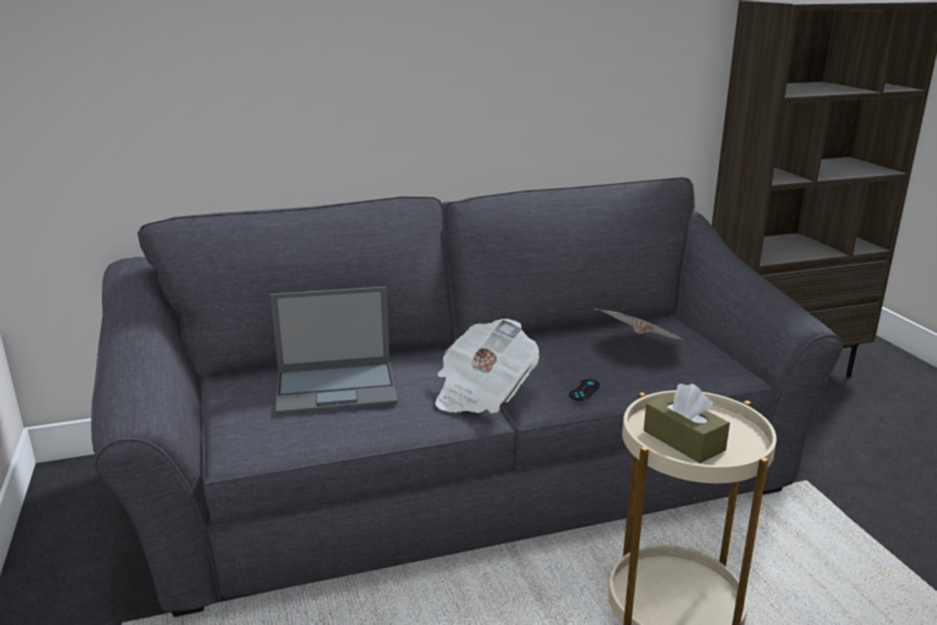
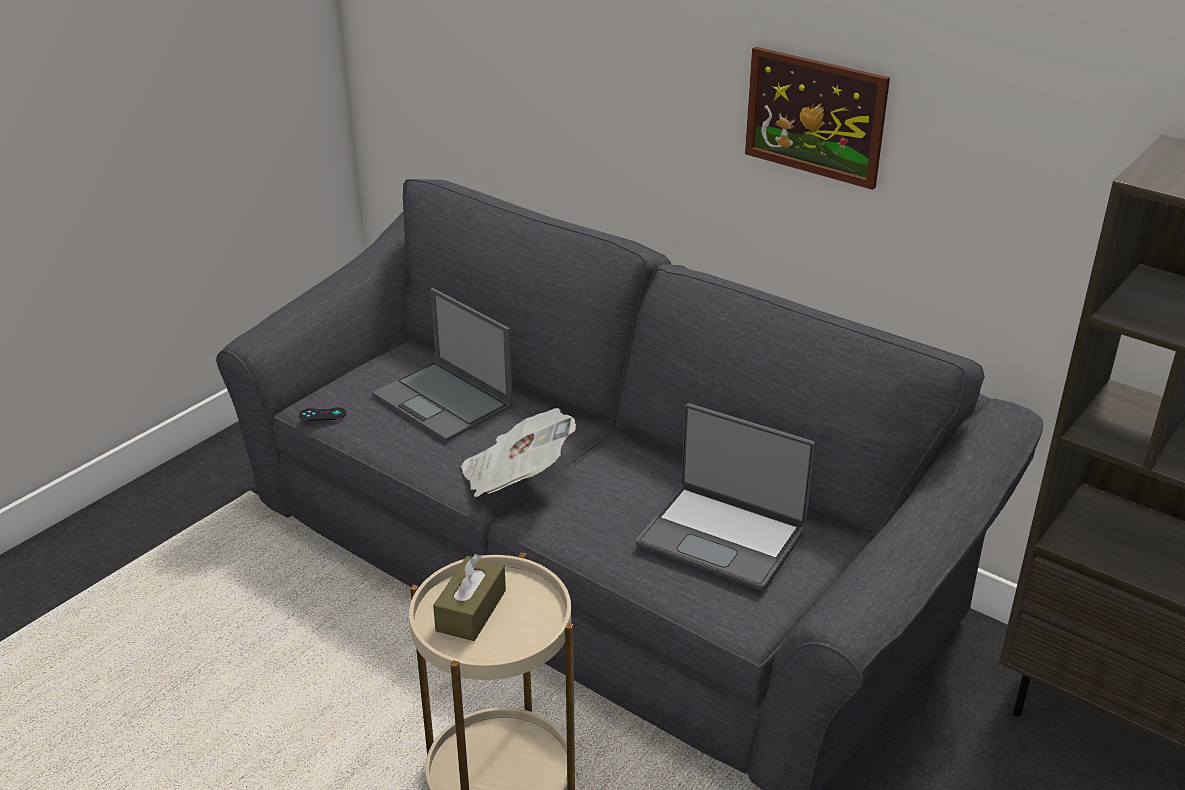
camera: 55 degrees right, 10 degrees up
(517, 54) = (815, 116): none -> picture
(584, 390) = (584, 533): black game controller -> black game controller (322, 414)
(641, 348) = (722, 537): newspaper -> laptop

